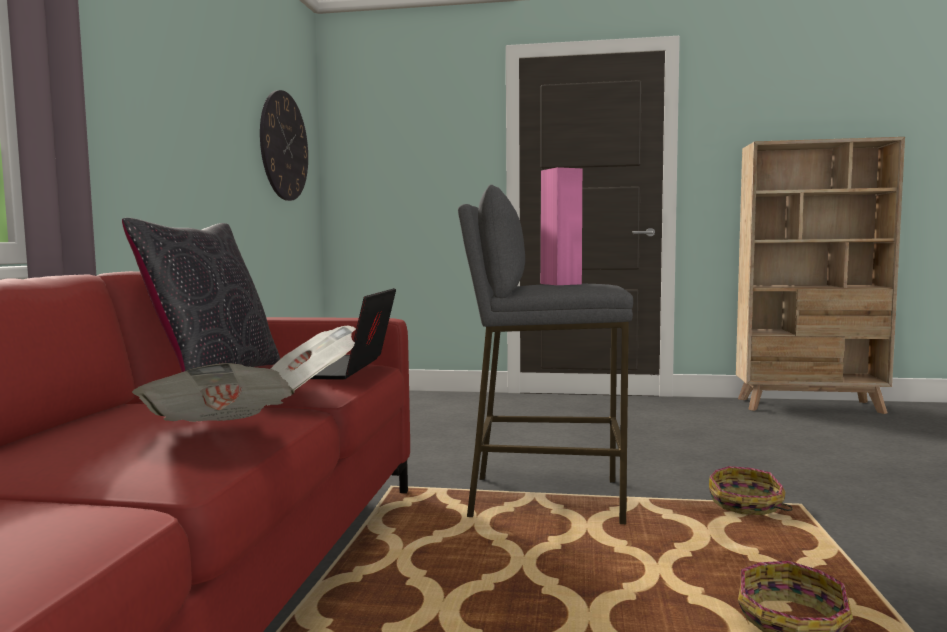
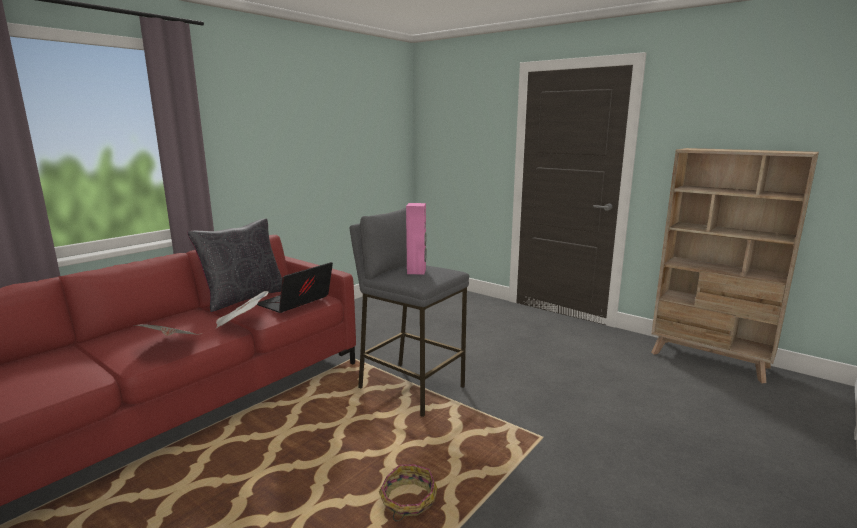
camera: 30 degrees right, 10 degrees up
(284, 146) = (374, 139): wall clock -> none
(746, 506) = (509, 427): basket -> none

